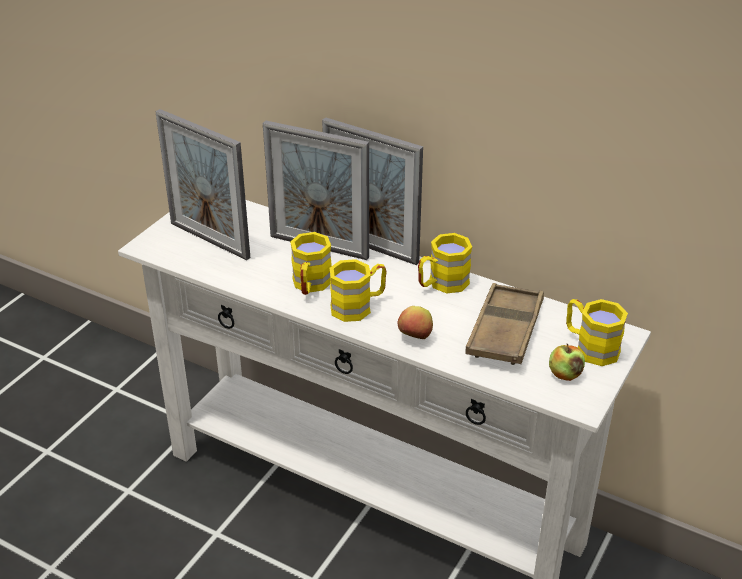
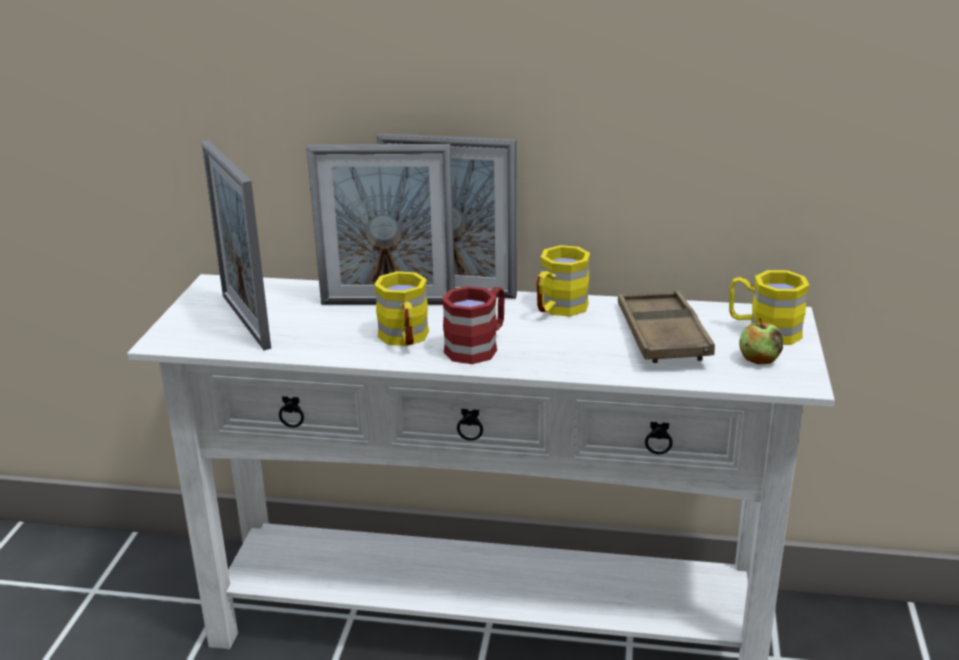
camera: 20 degrees left, 10 degrees down
(209, 240) = (245, 321): picture frame -> picture frame turned 45 degrees clockwise
(358, 306) = (478, 346): yellow mug -> red mug
(415, 337) = (567, 361): apple -> none

